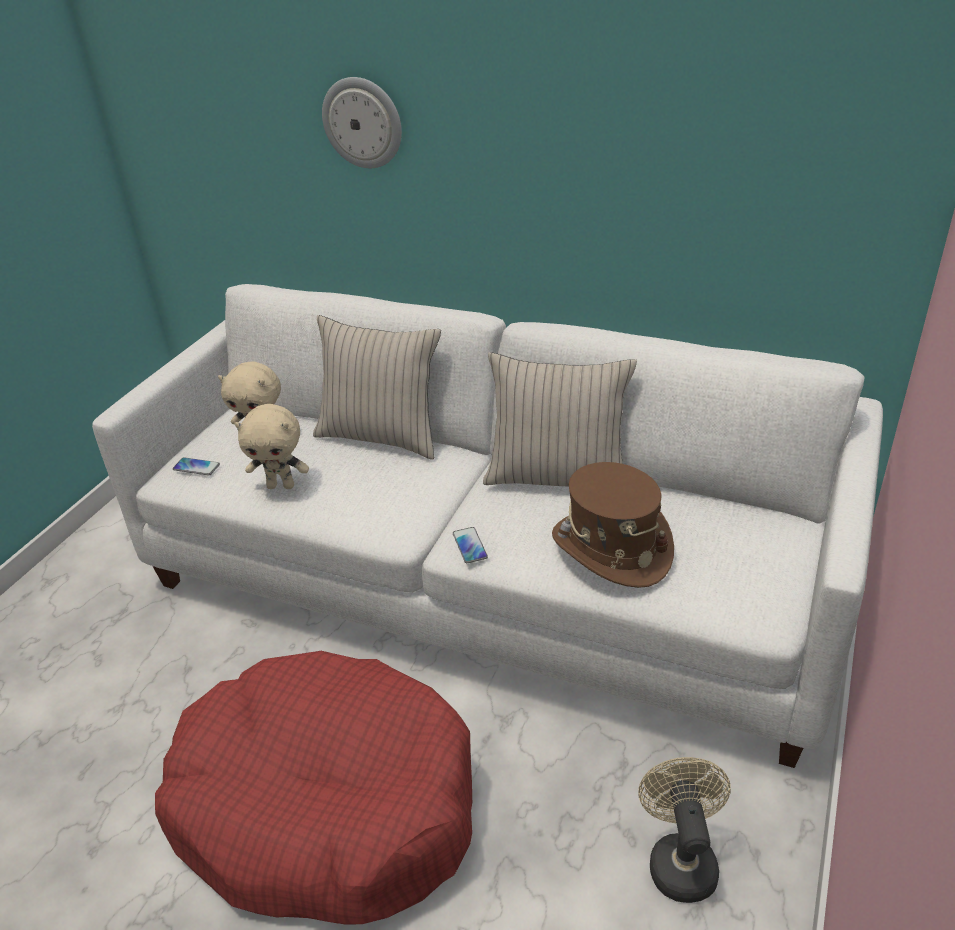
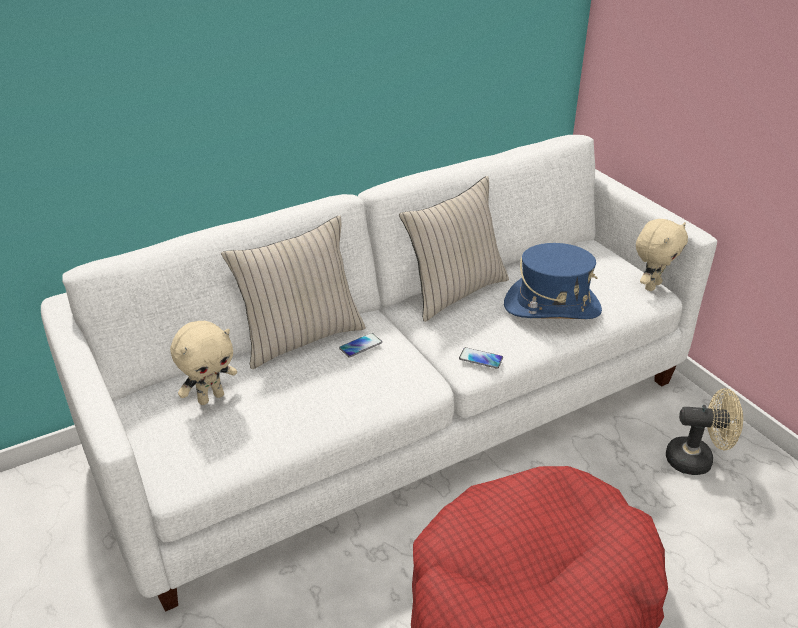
camera: 55 degrees left, 0 degrees up
(196, 467) = (194, 453): phone -> phone (360, 346)
(281, 485) = (295, 413): beige plush toy -> beige plush toy (651, 285)
(363, 122) = (174, 58): wall clock -> none
(611, 548) = (552, 307): brown hat -> blue hat
(680, 859) = (696, 460): beige fan -> beige fan turned 150 degrees clockwise

